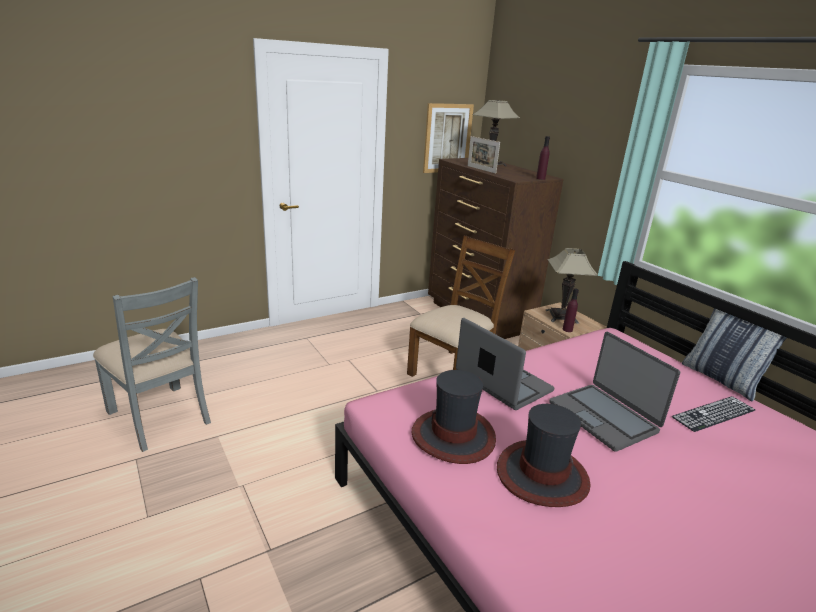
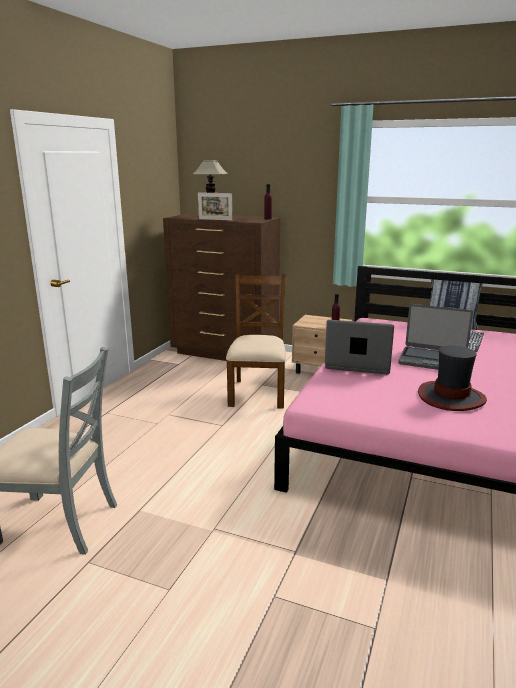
camera: 35 degrees left, 5 degrees down
(447, 138) = (160, 199): picture -> none
(453, 436) = (382, 399): hat -> none
(561, 316) = (319, 322): table lamp -> none

